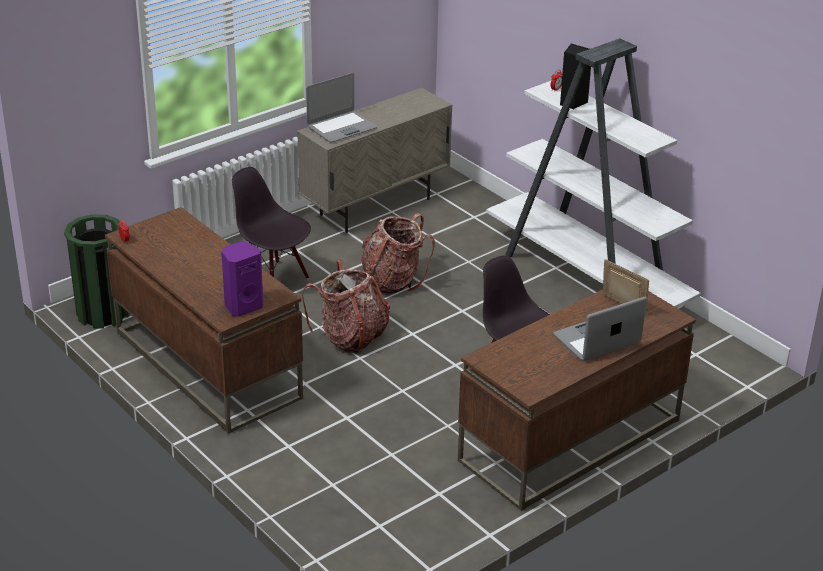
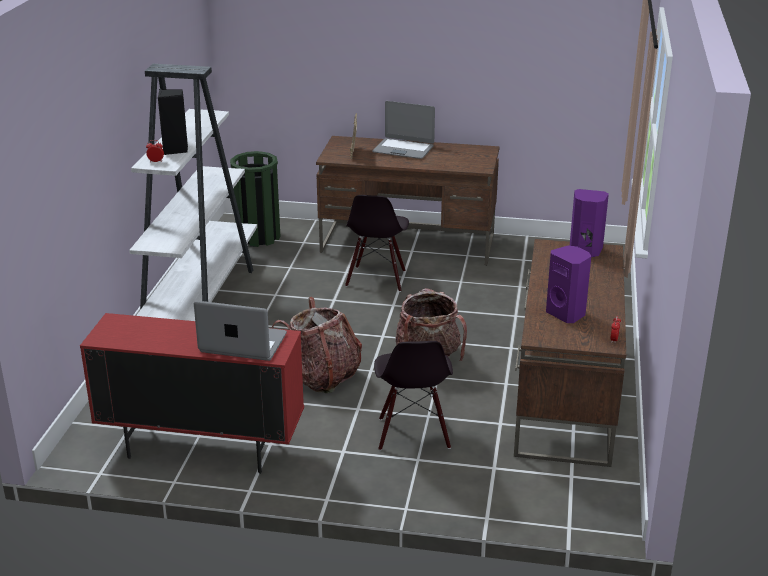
camera: 130 degrees left, 5 degrees down
(103, 313) = (603, 495): green trash can -> green trash can (258, 237)
(181, 242) = (566, 314): none -> purple speaker
(375, 207) = (202, 449): beige cabinet -> red cabinet

